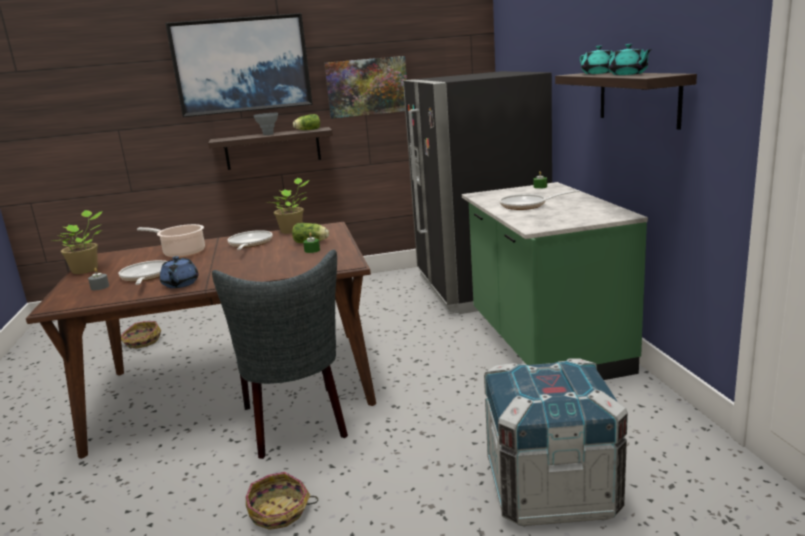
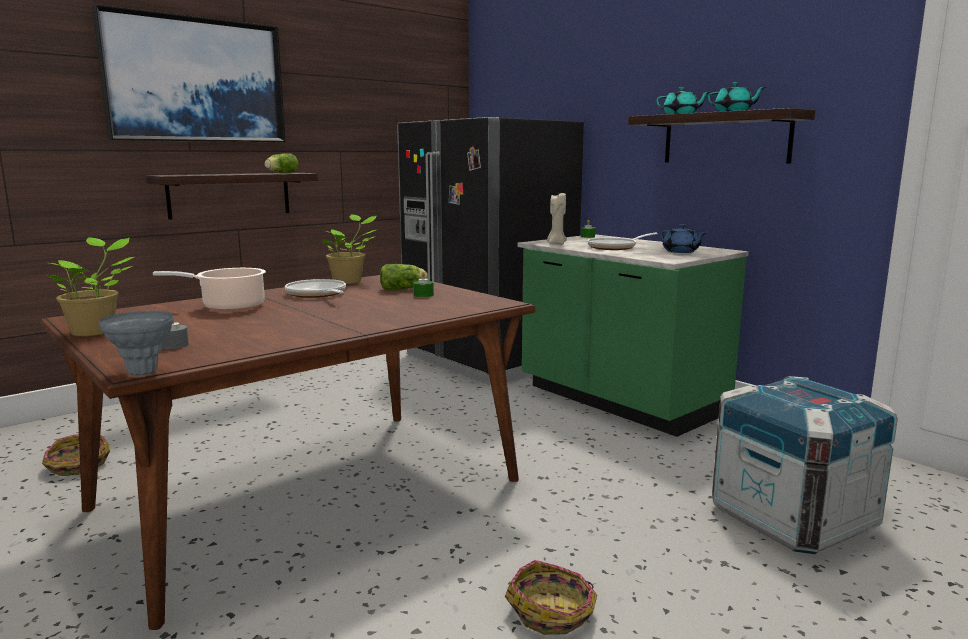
camera: 30 degrees left, 5 degrees down
(145, 277) = (231, 330): frying pan -> none
(180, 284) = (311, 333): blue teapot -> blue teapot (681, 252)
(268, 134) = (235, 174): grey vase -> grey vase (143, 372)
(297, 425) = (450, 518): grey chair -> none
(367, 87) = (344, 129): picture -> none
(488, 197) = (556, 243): none -> beige candle

